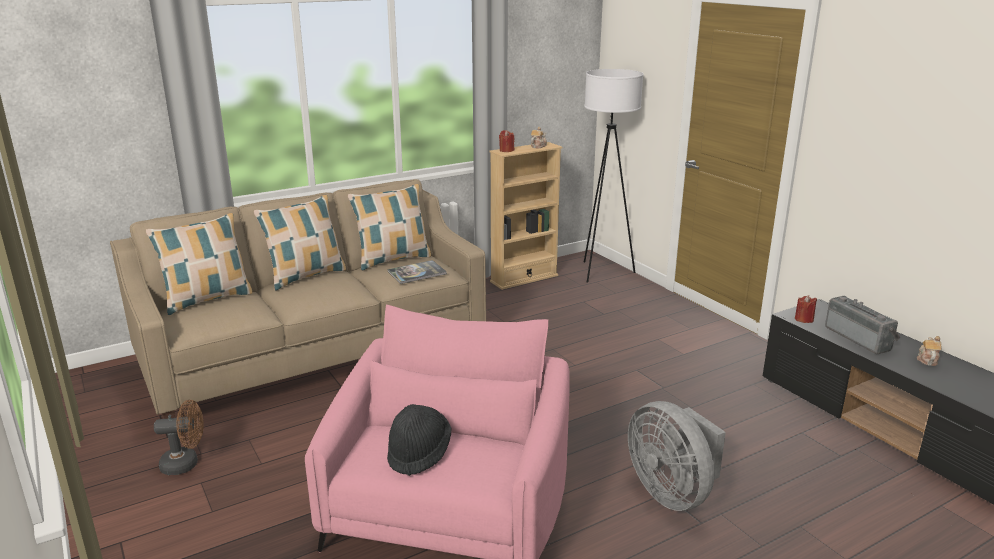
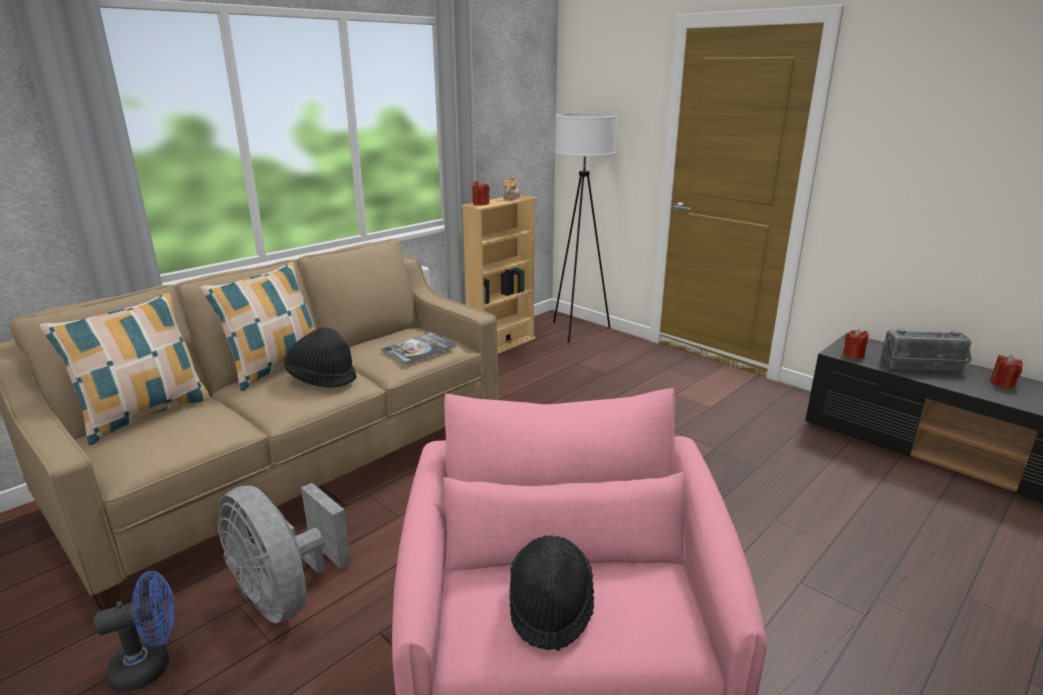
camera: 15 degrees left, 0 degrees up
(186, 464) = (151, 665): brown fan -> blue fan
(334, 287) = (322, 378): none -> black hat
(392, 259) = (378, 337): pillow -> none
(672, 492) = (808, 579): grey fan -> grey fan (286, 594)
(860, 338) = (922, 369): radio -> radio turned 135 degrees clockwise
(927, 360) = (1002, 383): teapot -> red candle

